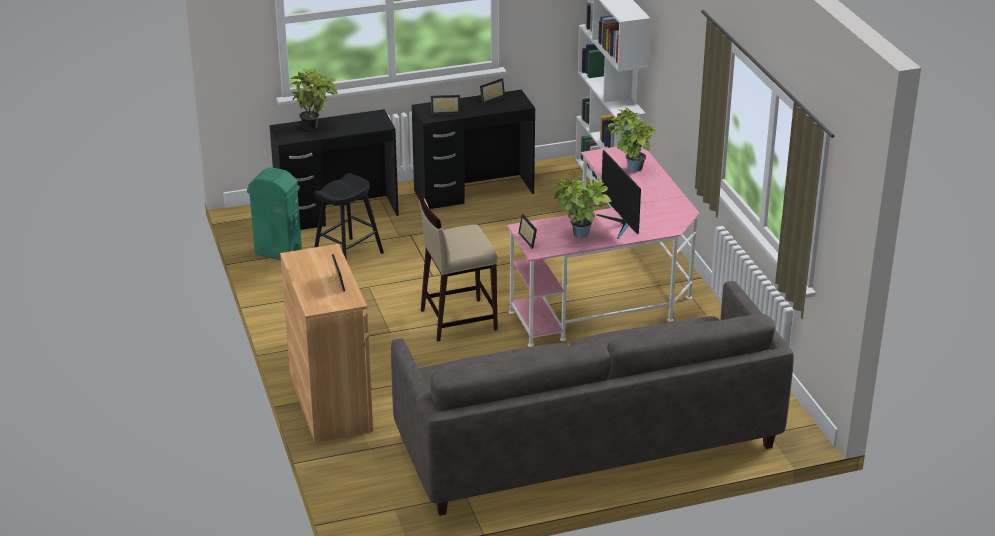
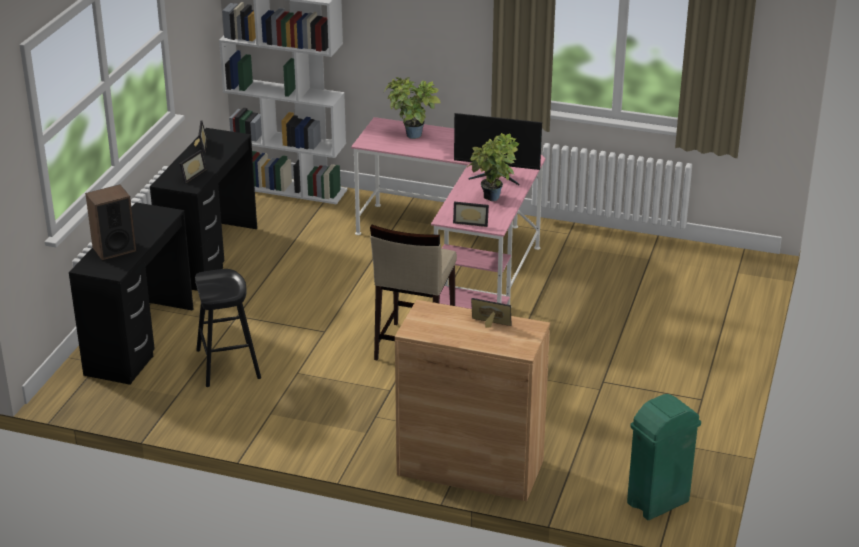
camera: 55 degrees left, 0 degrees up
(278, 252) = (163, 402): green trash can -> green trash can (657, 502)
(314, 127) = (114, 249): potted plant -> speaker
(587, 441) = (669, 355): grey sofa -> none

